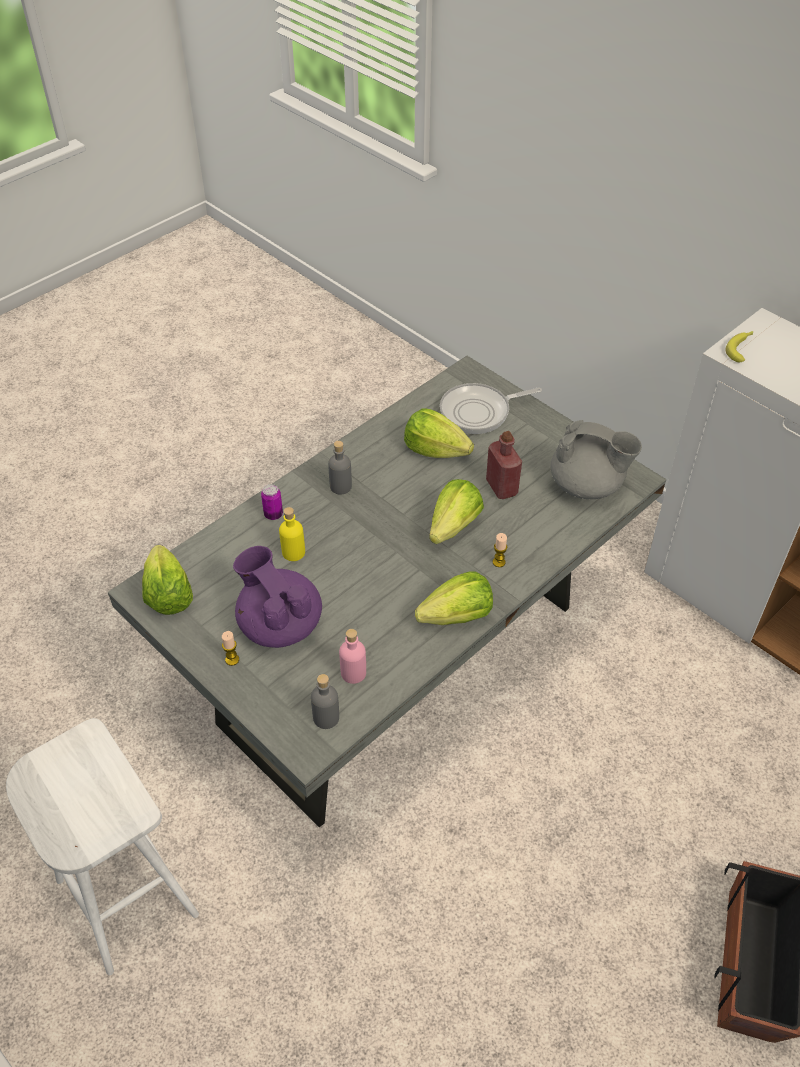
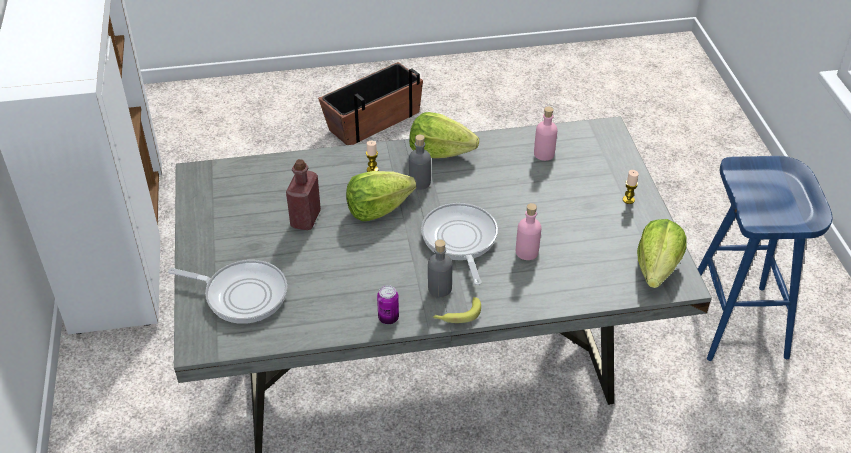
camera: 145 degrees left, 5 degrees down
(124, 897) = (738, 323): white stool -> blue stool
(273, 514) = (521, 293): can -> can (388, 318)
(279, 624) = (576, 206): purple teapot -> none
(293, 552) = (527, 252): yellow bottle -> pink bottle
(326, 718) = (582, 139): grey bottle -> grey bottle (420, 182)
(358, 534) = (460, 240): none -> frying pan
(435, 450) = (323, 278): lettuce -> none
(587, 486) = (239, 187): grey teapot -> none
(741, 348) = (63, 81): banana -> banana (457, 315)

